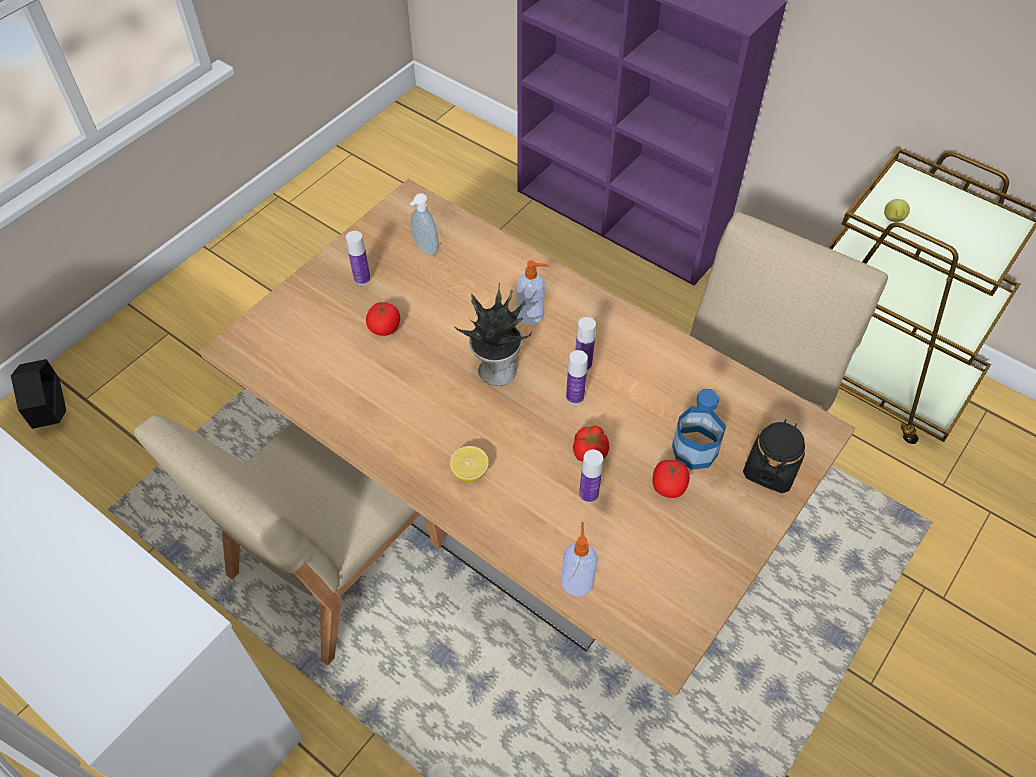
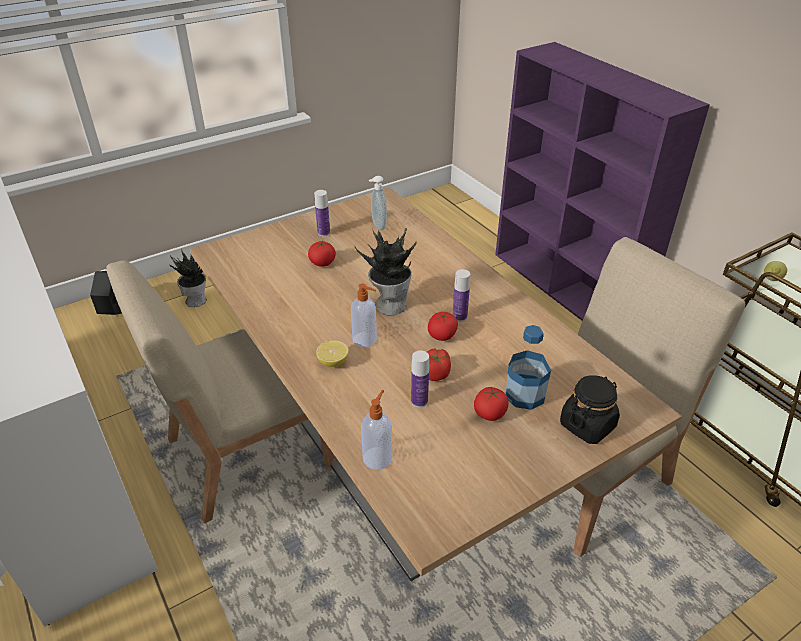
camera: 20 degrees right, 15 degrees down
(156, 364) = (196, 300): none -> potted plant
(531, 314) = (435, 278): soap dispenser -> soap dispenser (365, 340)
(575, 397) = (442, 335): bottle -> tomato

